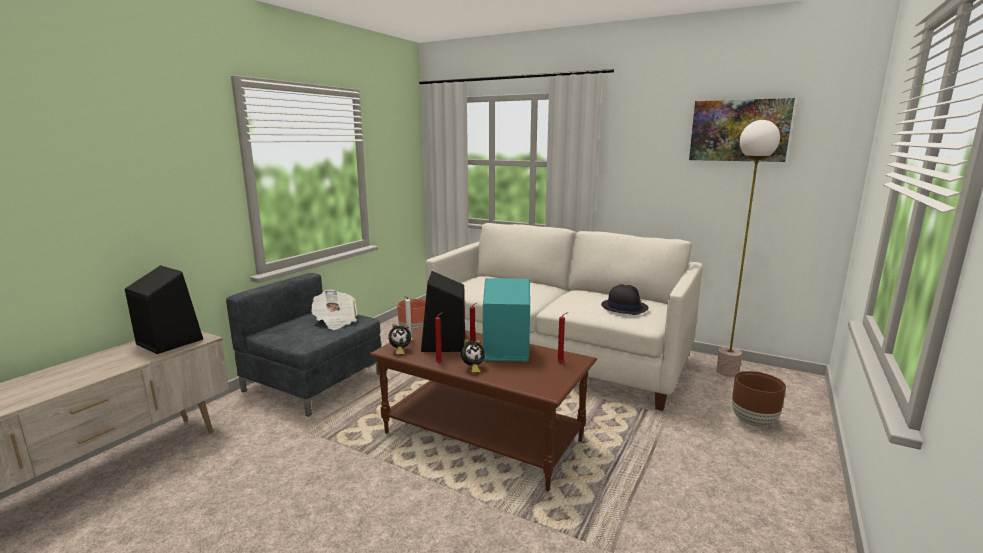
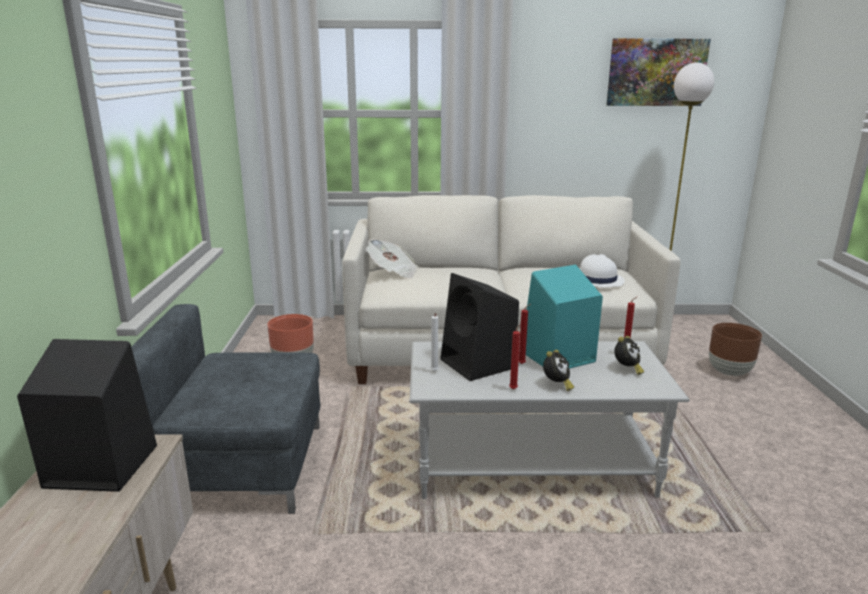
camera: 30 degrees left, 5 degrees up
(335, 321) = (265, 369): newspaper -> newspaper (393, 272)
(399, 351) = (444, 386): alarm clock -> alarm clock (627, 369)
(483, 436) = (532, 464): brown coffee table -> grey coffee table
(624, 307) = (597, 280): black hat -> white hat

